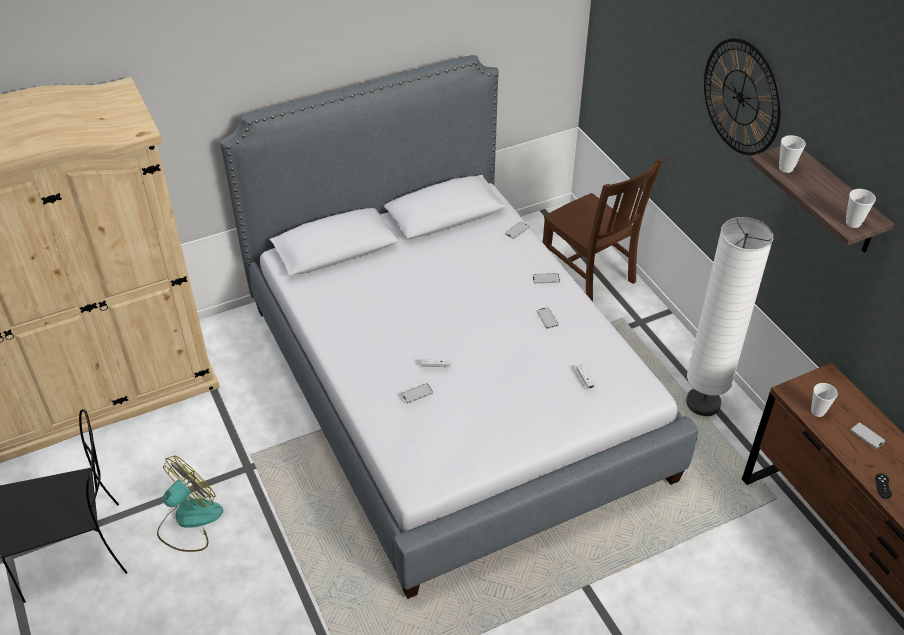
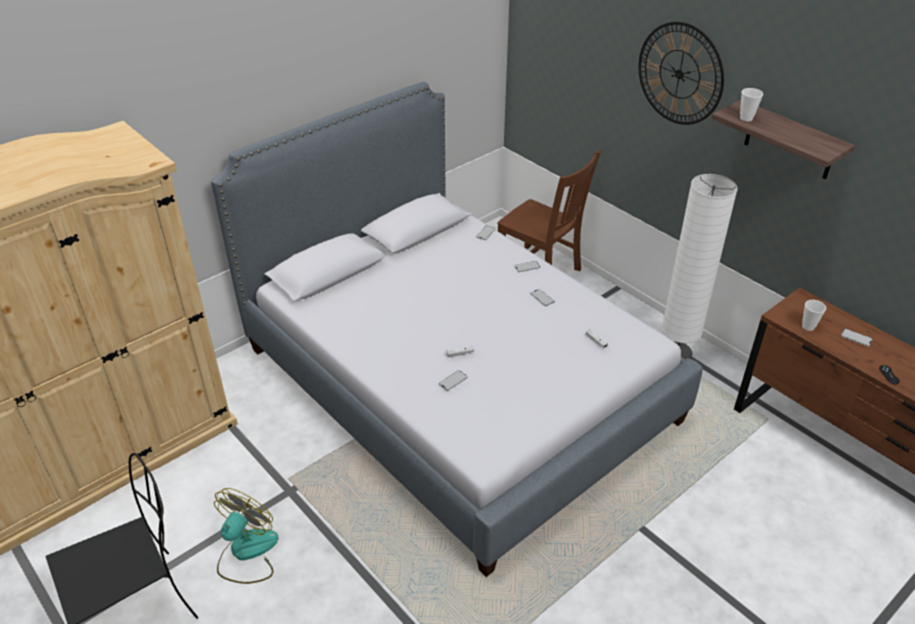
camera: 15 degrees left, 5 degrees down
(853, 223) = (823, 149): cup -> none

